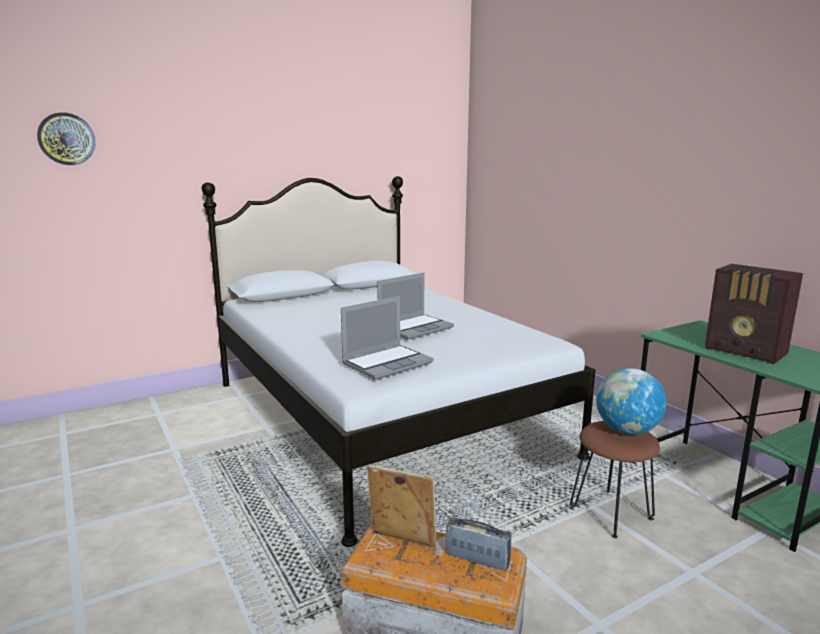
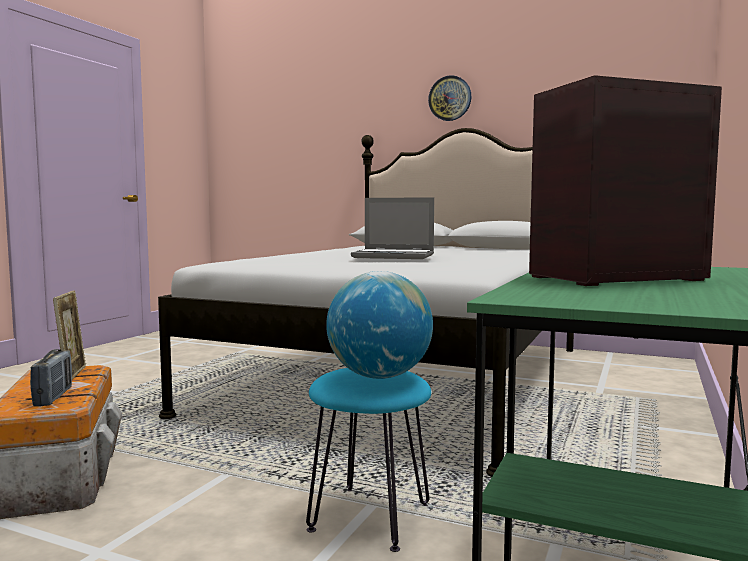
camera: 55 degrees right, 10 degrees down
(66, 139) = (281, 105): wall clock -> wall clock (450, 98)
(387, 363) = (271, 259): laptop -> none
(610, 513) = (370, 518): brown stool -> turquoise stool
(746, 352) = (611, 278): radio -> radio turned 60 degrees clockwise

